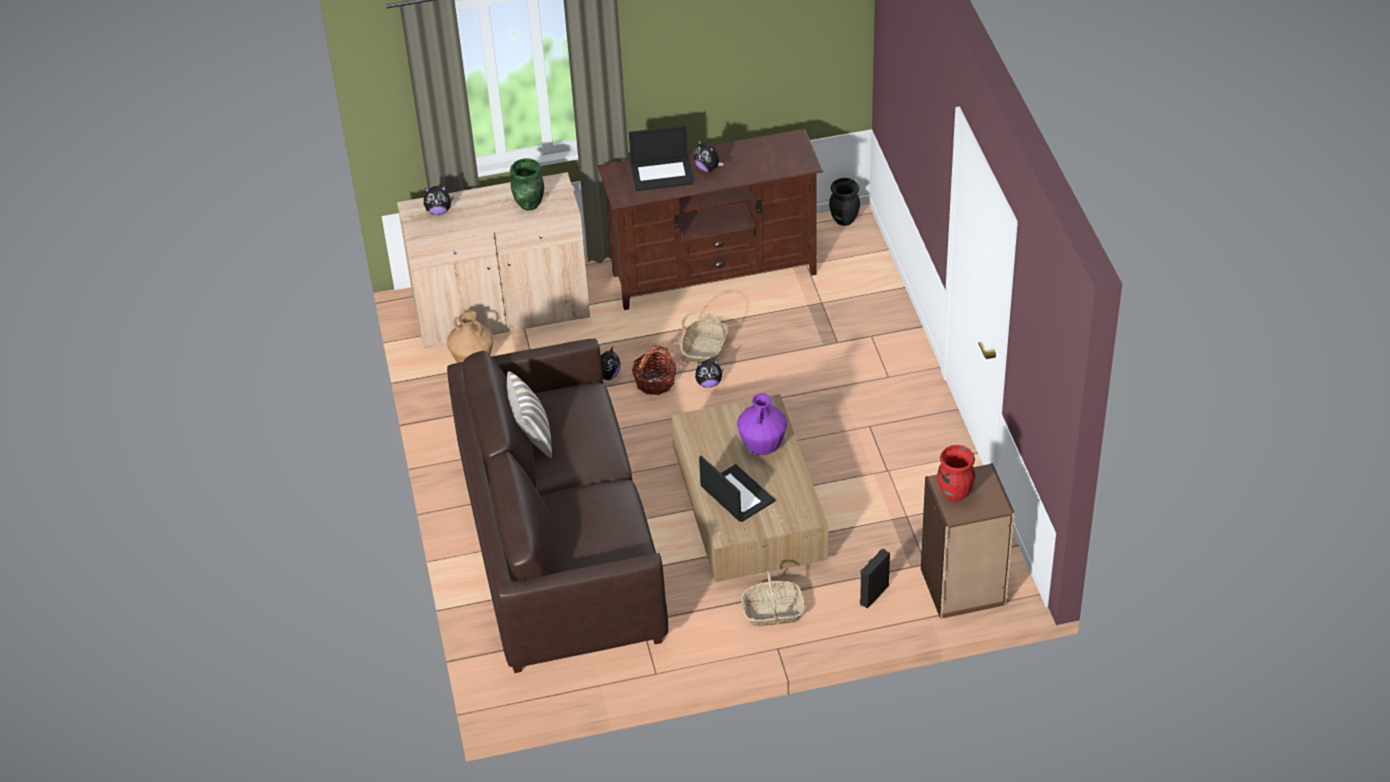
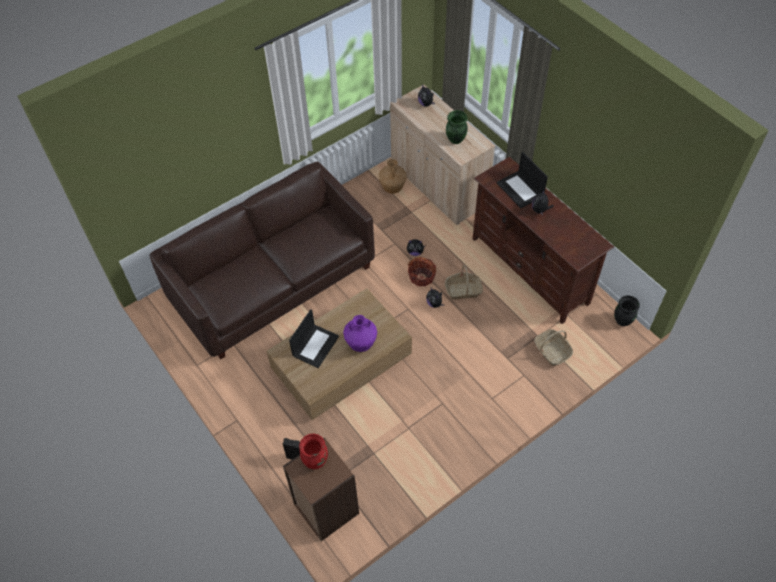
camera: 65 degrees right, 10 degrees up
(532, 437) = (298, 225): pillow -> none
(773, 611) = (264, 407): basket -> basket (551, 351)

